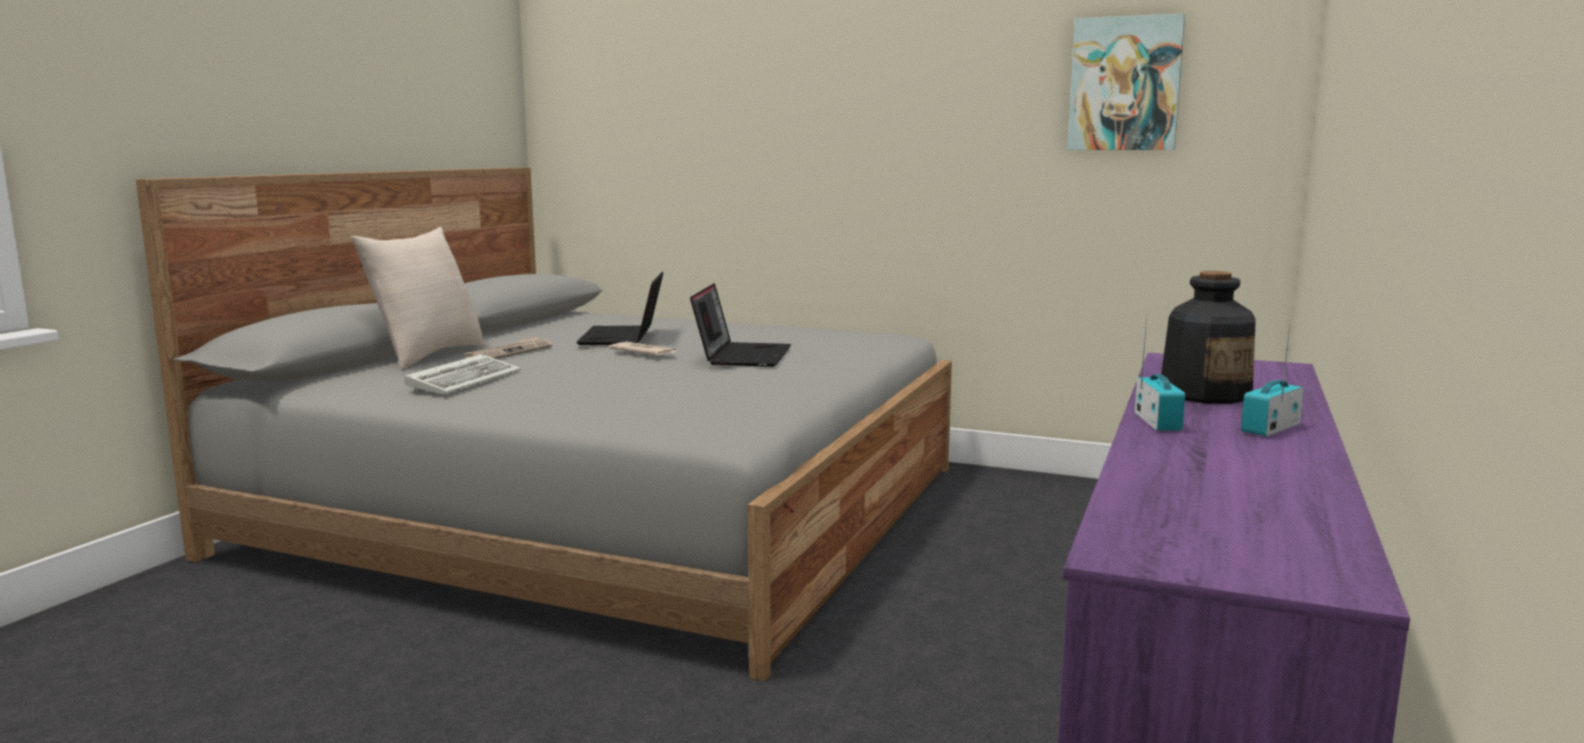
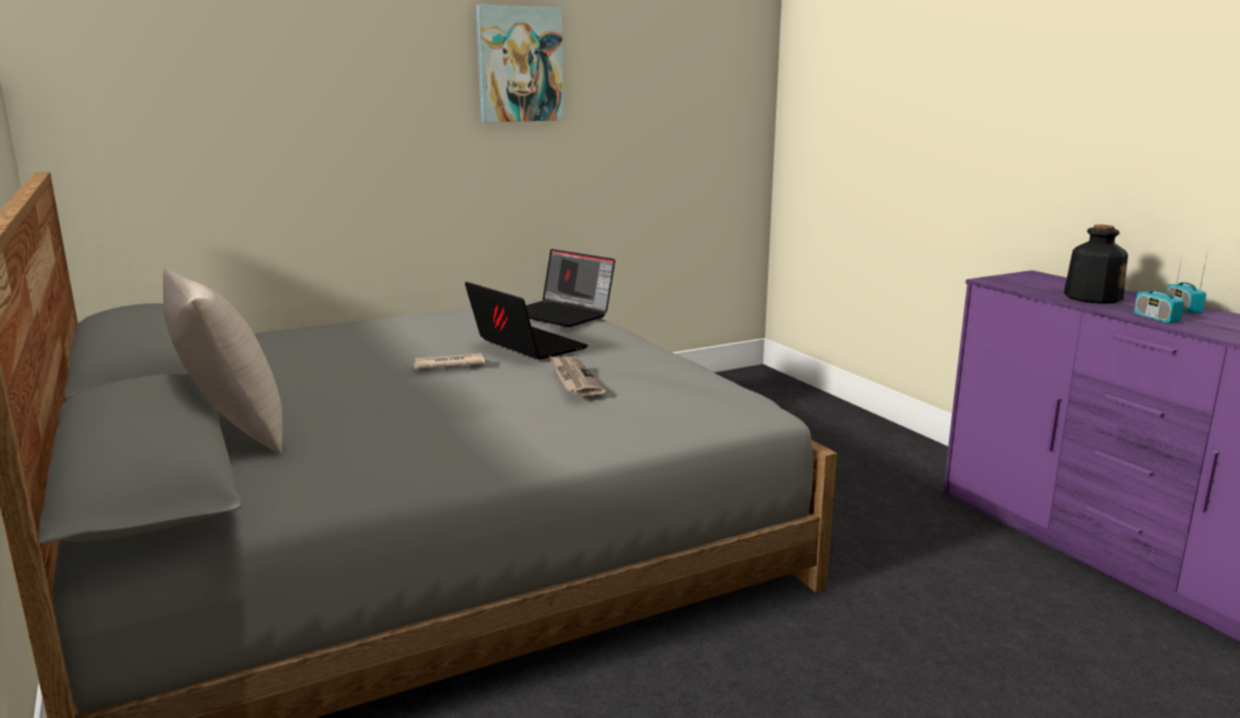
camera: 50 degrees left, 5 degrees up
(465, 380) = (404, 439): keyboard -> none
(509, 352) = (310, 402): newspaper -> newspaper (573, 378)
(623, 337) = (359, 356): laptop -> laptop (562, 314)
(1125, 84) = (670, 76): picture -> picture (519, 64)
(1157, 423) = (1156, 318): radio -> radio turned 150 degrees counterclockwise

